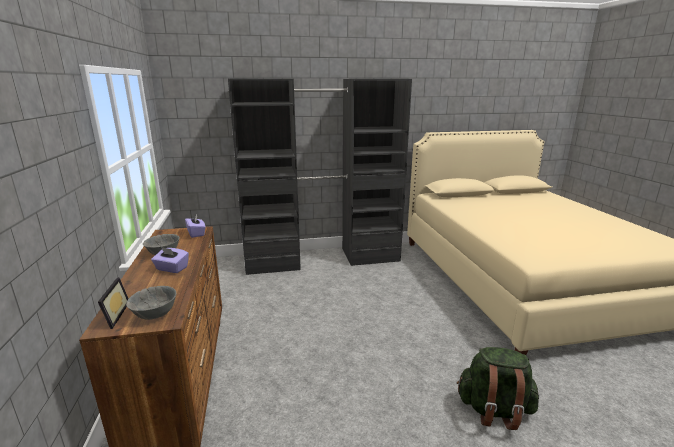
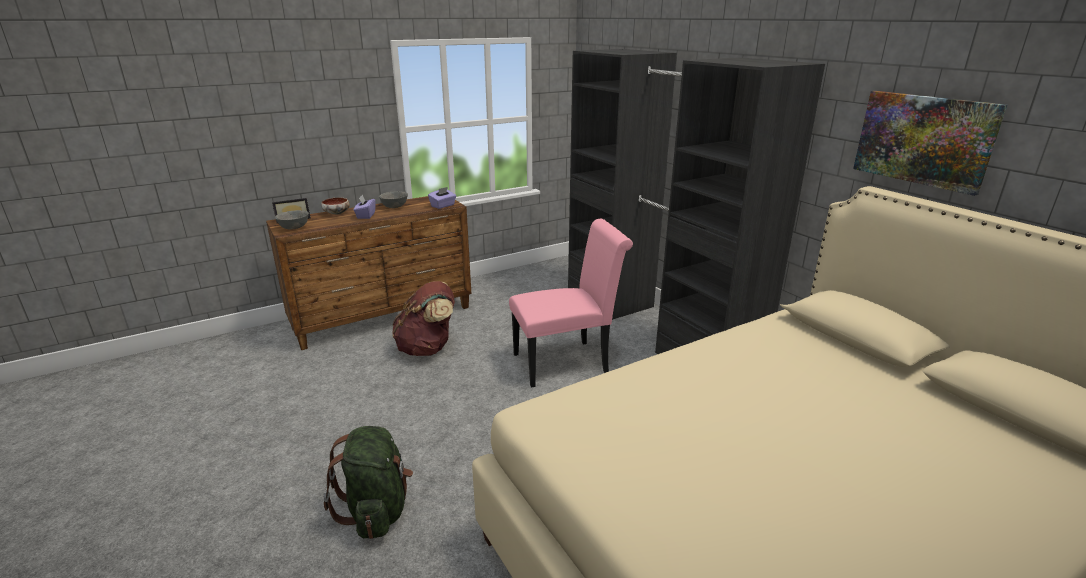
camera: 70 degrees right, 5 degrees up
(136, 284) = (337, 213): none -> bowl
(275, 356) = (427, 348): none -> brown backpack
(343, 295) = (567, 362): none -> pink chair
(441, 108) = (924, 139): none -> picture

